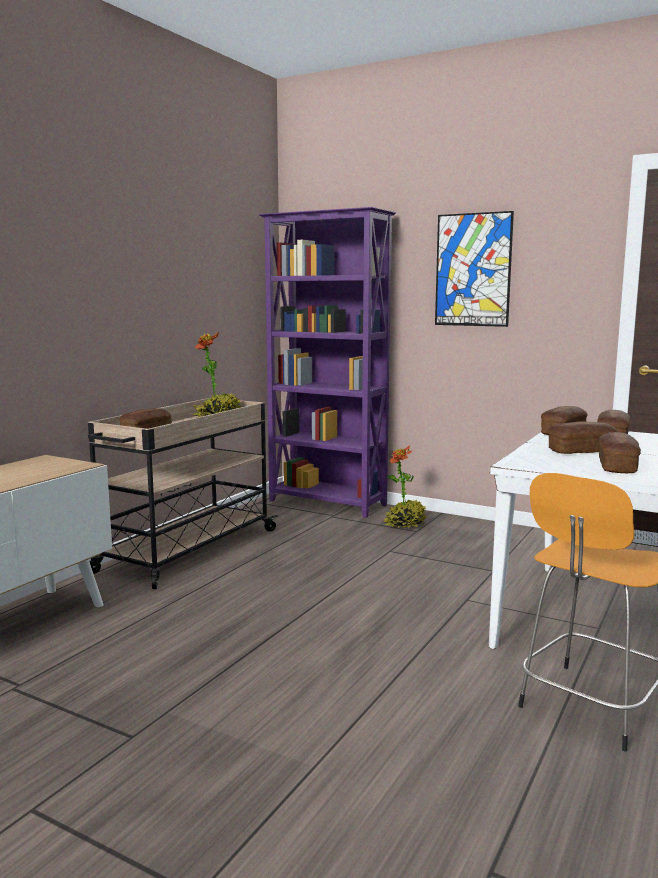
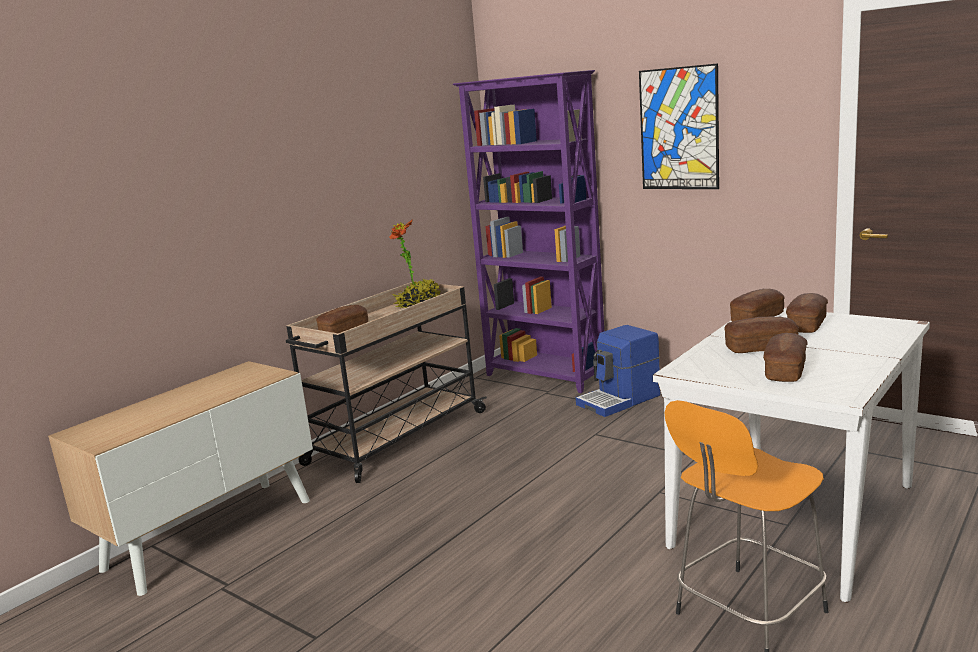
camera: 10 degrees right, 5 degrees up
(405, 524) = (620, 400): potted plant -> coffee machine

